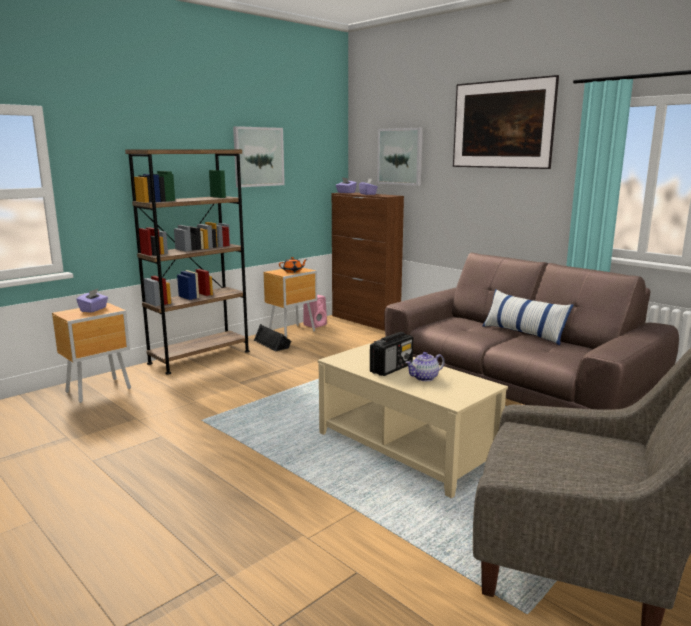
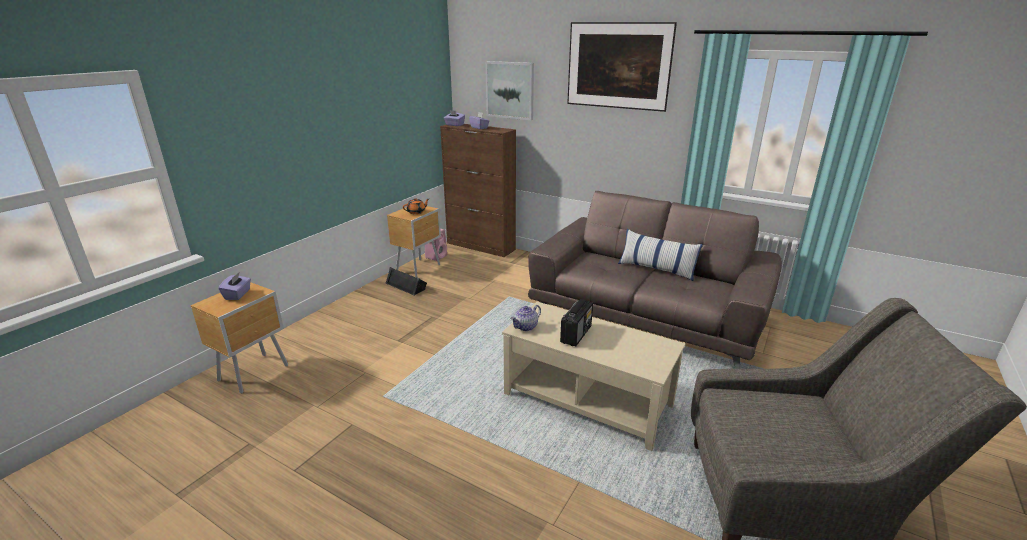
camera: 15 degrees left, 10 degrees up
(199, 357) = (341, 313): brown bookcase -> none
(258, 157) = (372, 98): picture -> none
(424, 378) = (611, 343): teapot -> teapot (526, 327)

